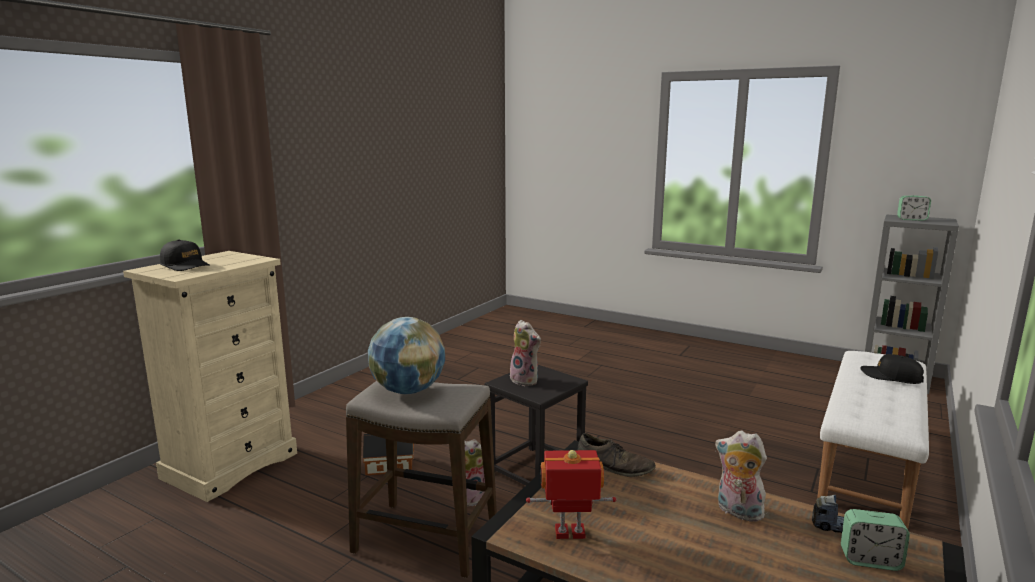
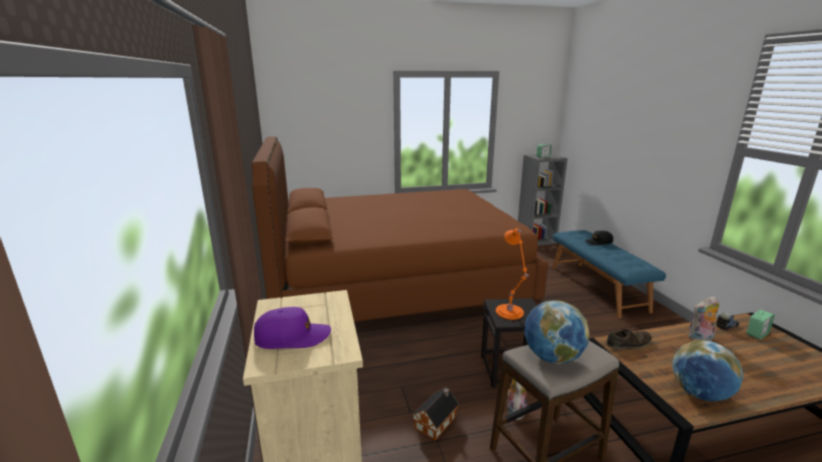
camera: 45 degrees left, 5 degrees up
(185, 266) = (292, 337): black cap -> purple cap
(526, 380) = (510, 313): plush toy -> orange table lamp
(570, 534) = (699, 394): toy robot -> globe
(580, 358) = (396, 282): none -> brown bed
(869, 463) = (597, 288): white bench -> blue bench

